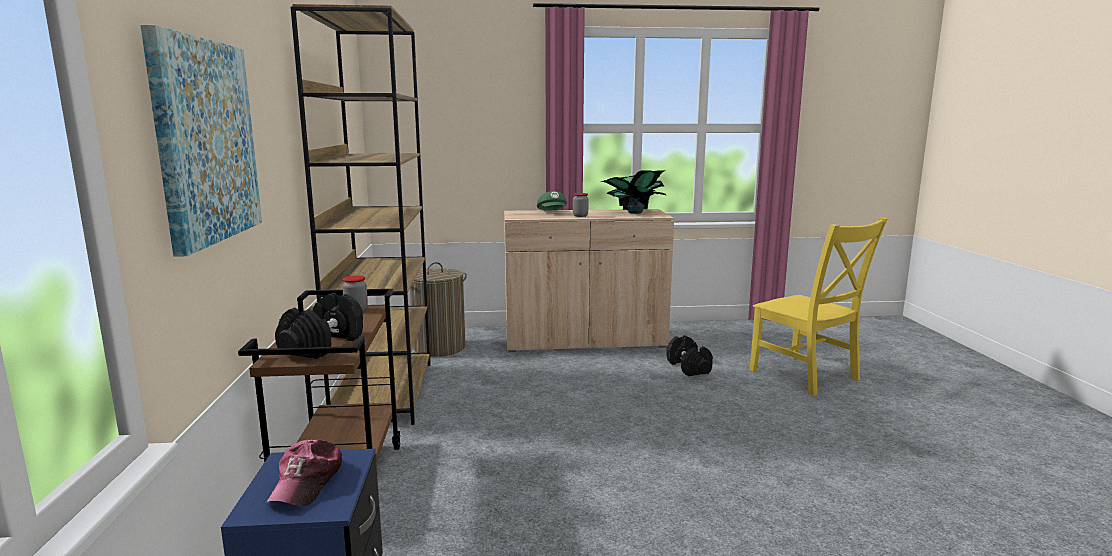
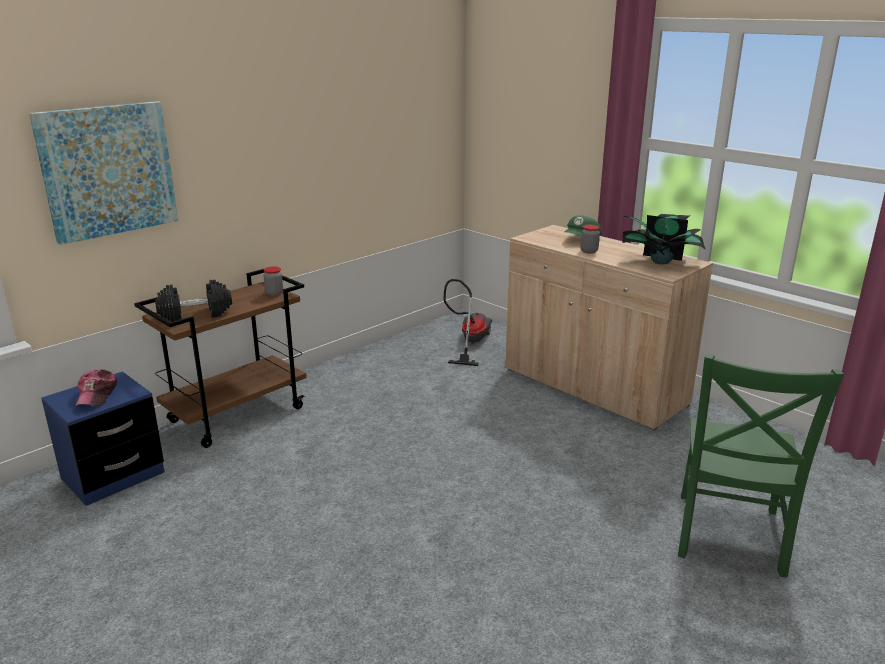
camera: 50 degrees right, 10 degrees up
(307, 482) = (97, 395): cap -> cap turned 60 degrees counterclockwise
(384, 392) = (367, 364): brown bookcase -> none
(439, 347) = (469, 343): laundry basket -> vacuum cleaner
(689, 367) = (624, 460): black dumbbell -> none
(807, 376) = (728, 537): yellow chair -> green chair

